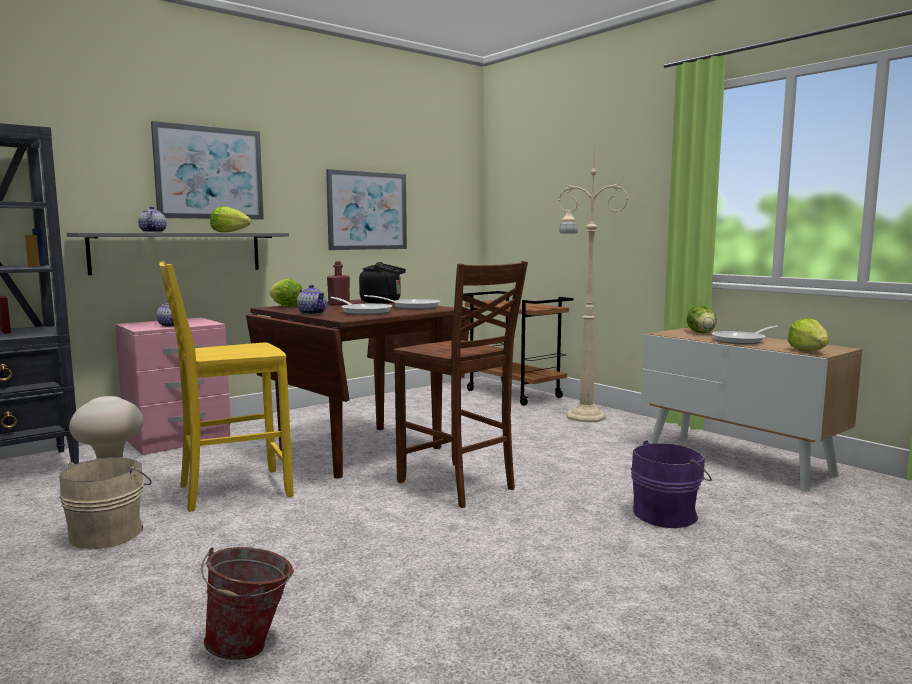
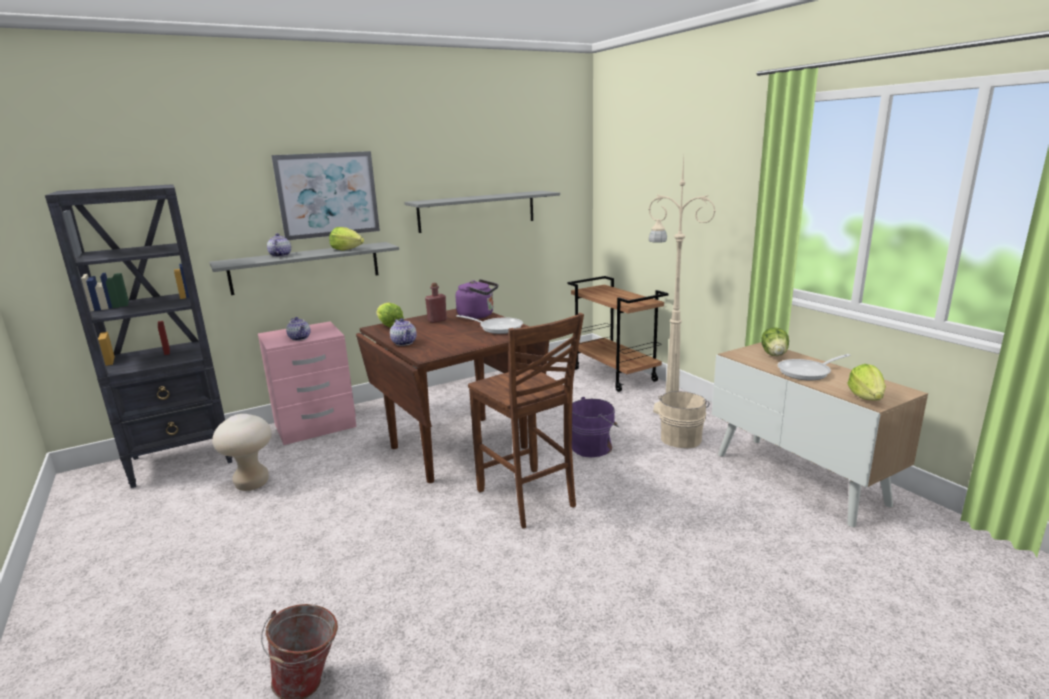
camera: 10 degrees right, 10 degrees up
(109, 533) = (238, 539): beige bucket -> beige bucket (681, 437)
(232, 490) = (341, 493): yellow chair -> none
(364, 312) = (450, 339): frying pan -> none
(367, 211) = (477, 211): picture -> grey shelf
(383, 302) = (478, 316): black kettle -> purple kettle
(667, 514) = (704, 550): purple bucket -> purple bucket (593, 447)

